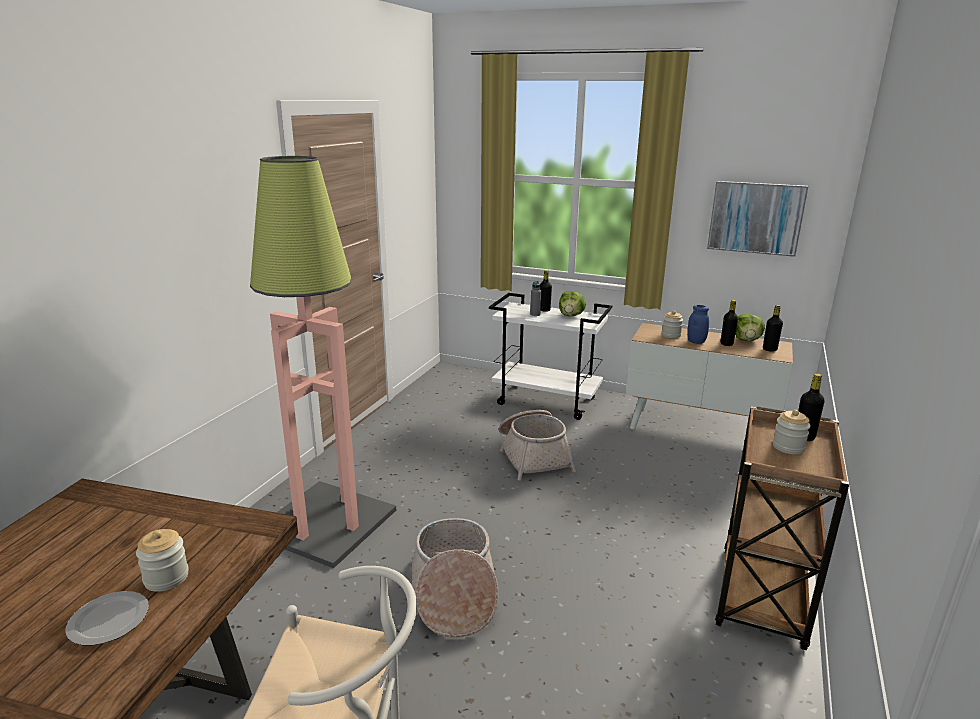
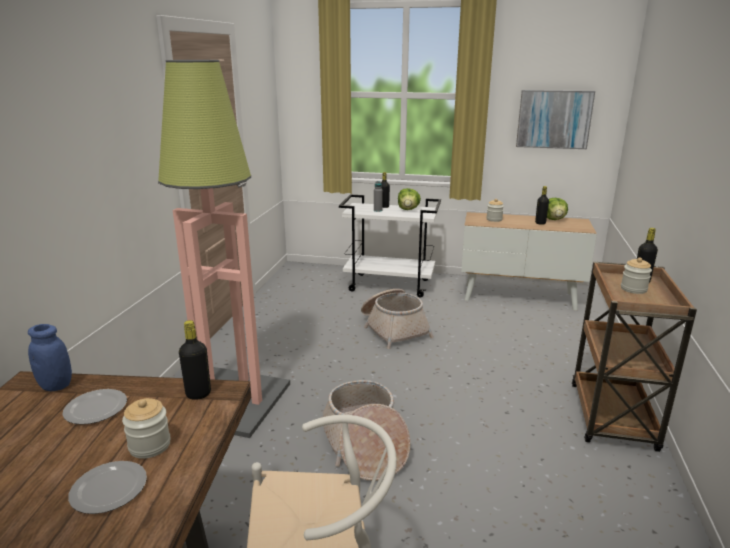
camera: 10 degrees left, 0 degrees up
(132, 530) = (95, 409): none -> plate
(696, 342) = (516, 223): blue jar -> blue jar (56, 385)
(769, 349) = (574, 225): black bottle -> black bottle (198, 394)

